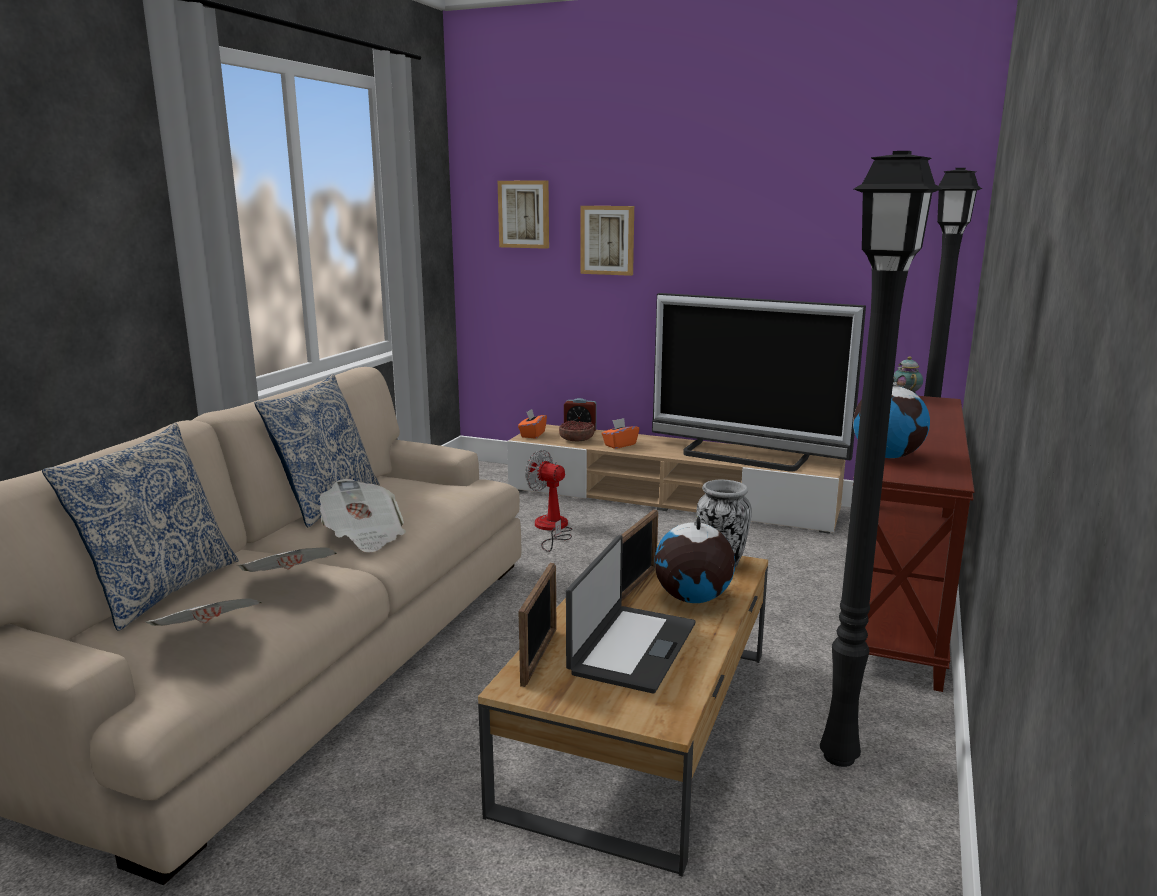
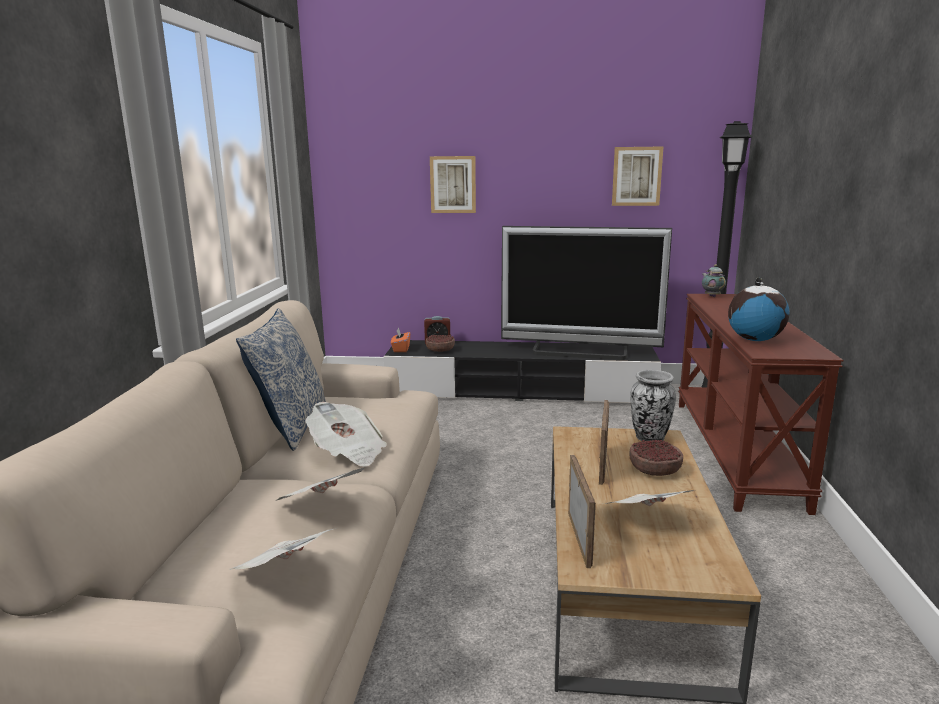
camera: 15 degrees left, 0 degrees up
(160, 590) = (194, 531): pillow -> none
(524, 214) = (378, 164): picture -> picture (636, 176)
(551, 529) = (442, 426): fan -> none
(619, 445) = (478, 351): orange tissue box -> none
(631, 648) = (645, 518): laptop -> newspaper
(670, 500) = (520, 392): beige tv stand -> black tv stand
(692, 599) = (654, 470): globe -> bowl
(841, 759) = (787, 581): black floor lamp -> none

